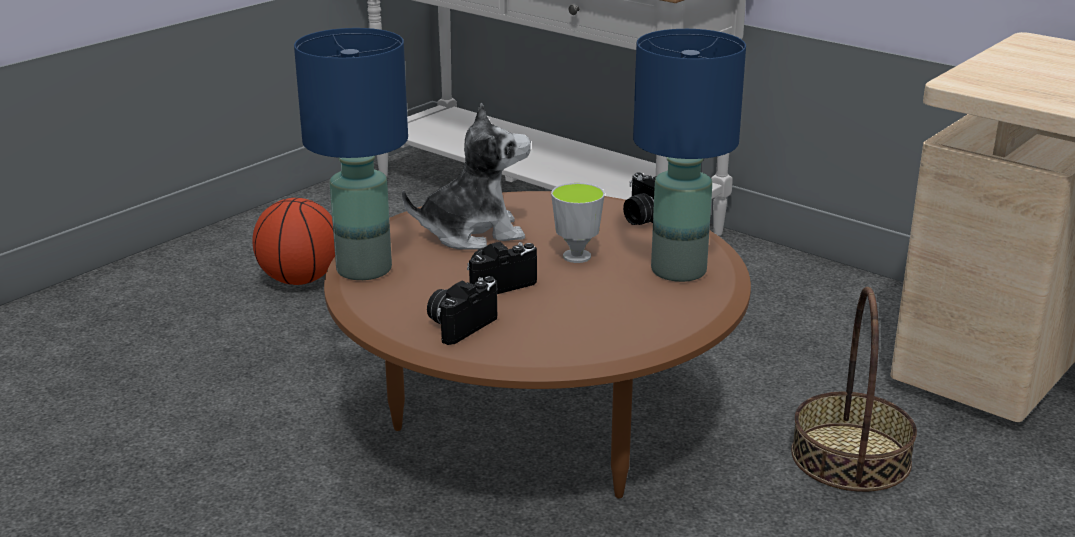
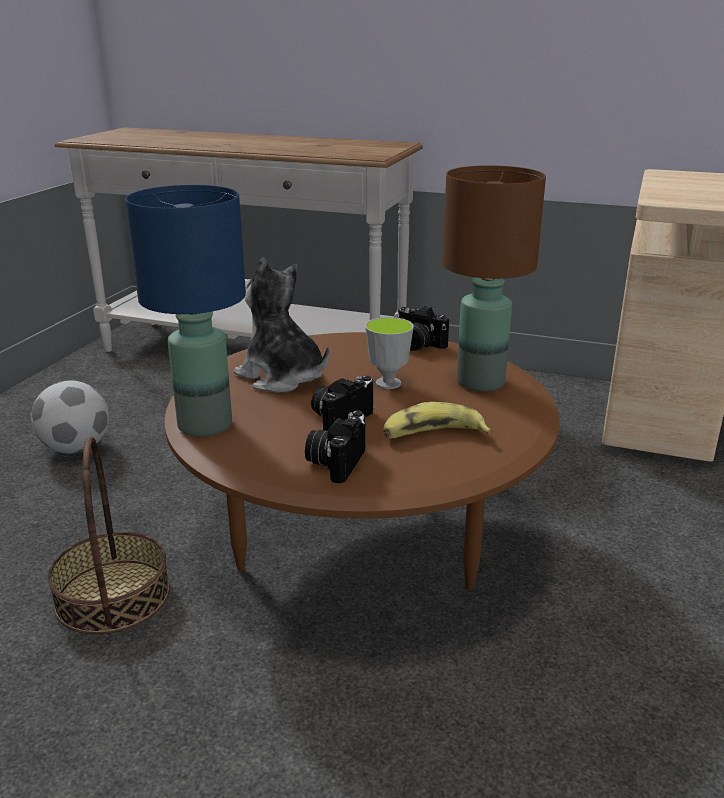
camera: 20 degrees left, 0 degrees up
(299, 280) = (76, 448): basketball -> football
(472, 233) = (282, 377): plush toy -> plush toy turned 105 degrees counterclockwise
(577, 316) = (433, 435): none -> banana
(678, 270) = (479, 381): blue table lamp -> brown table lamp
(850, 457) = (616, 513): basket -> basket (112, 596)

